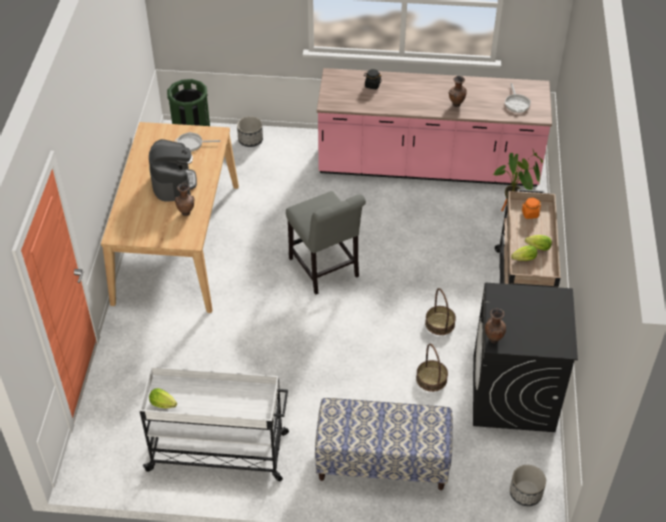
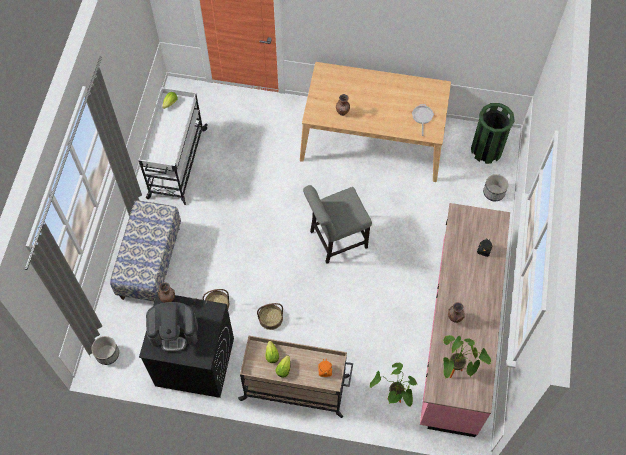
camera: 95 degrees right, 15 degrees up
(173, 182) = (377, 105): coffee machine -> coffee machine (174, 332)
(516, 103) = (455, 374): frying pan -> potted plant

